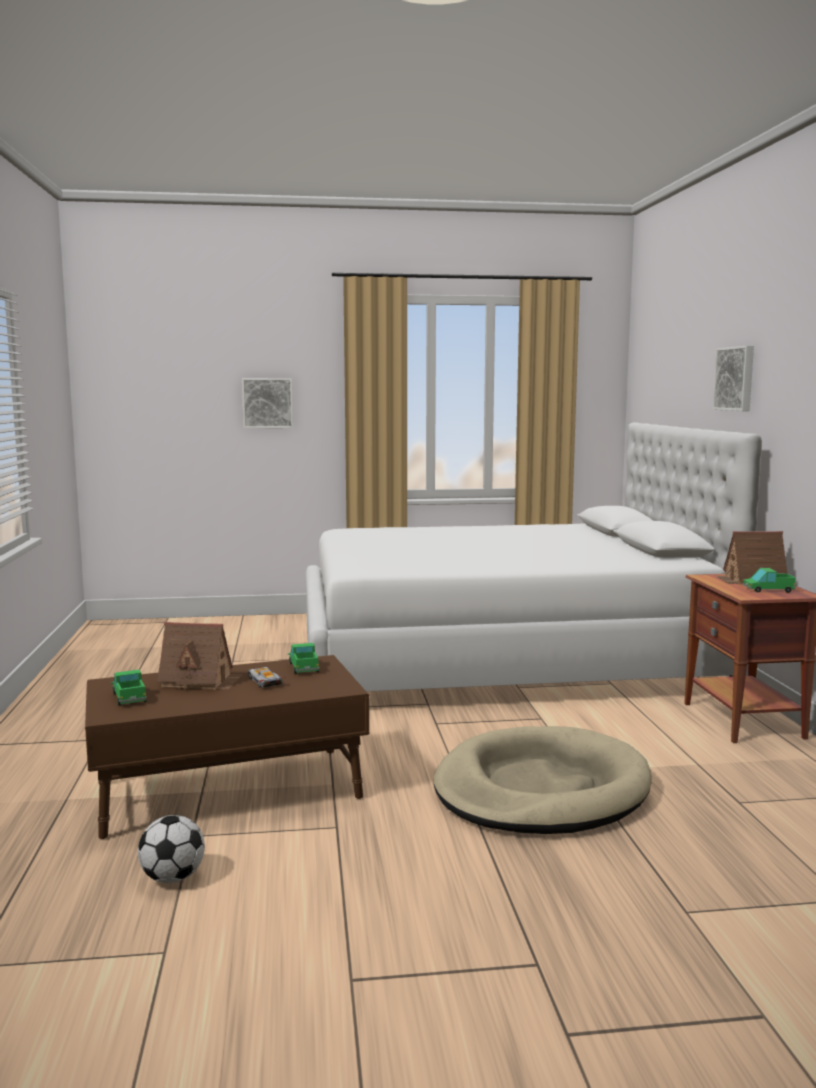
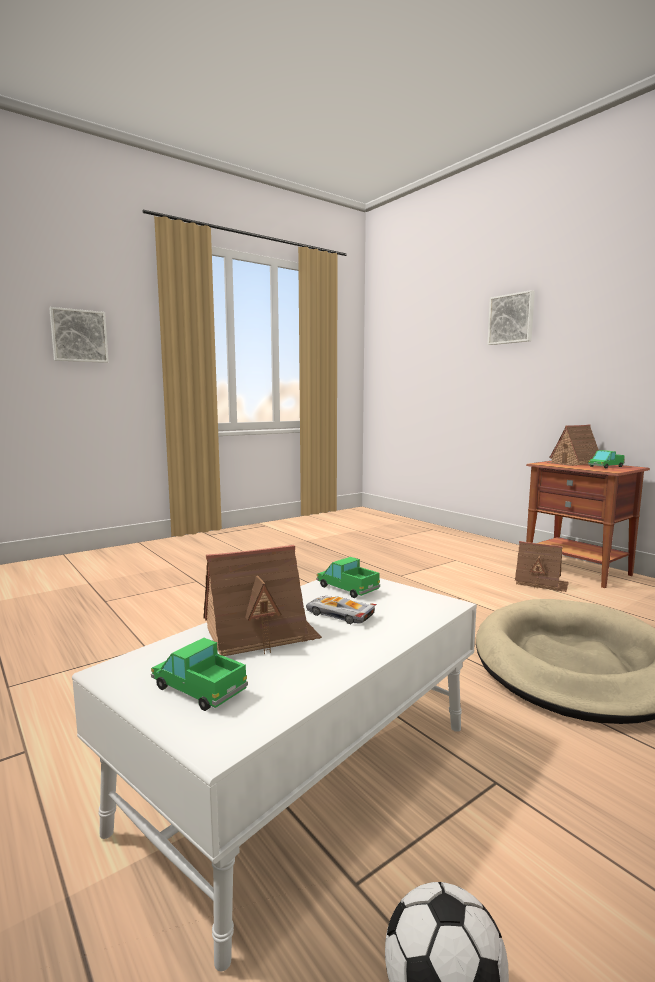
camera: 30 degrees left, 0 degrees up
(227, 791) = (304, 777): brown coffee table -> white coffee table
(502, 659) = (351, 555): white bed -> none
(663, 723) = (541, 583): none -> toy house

